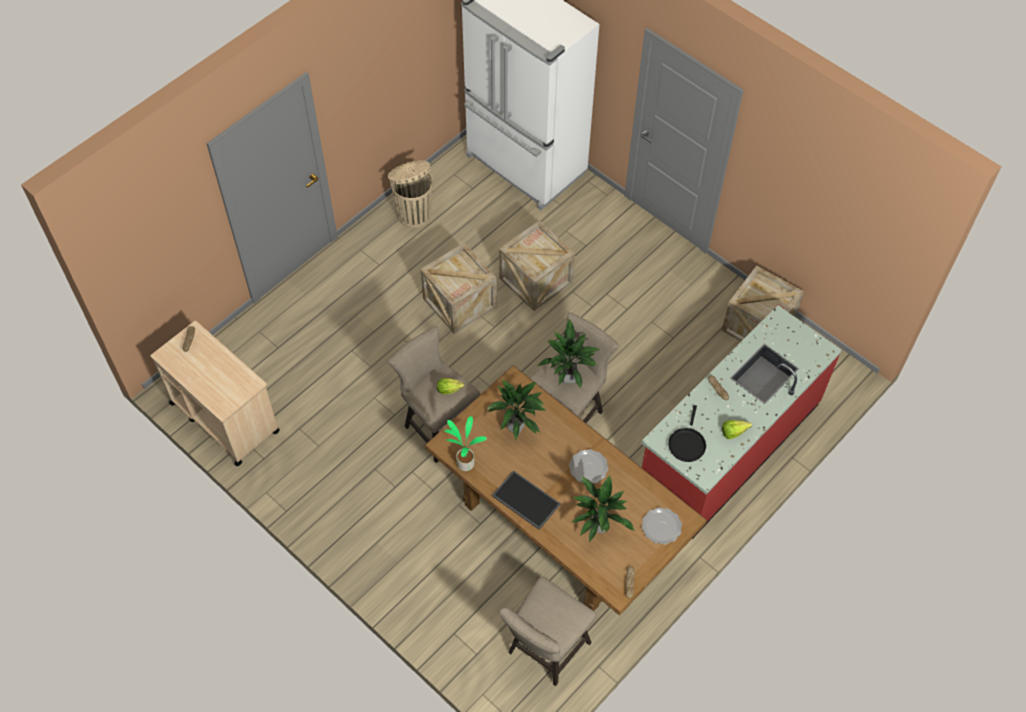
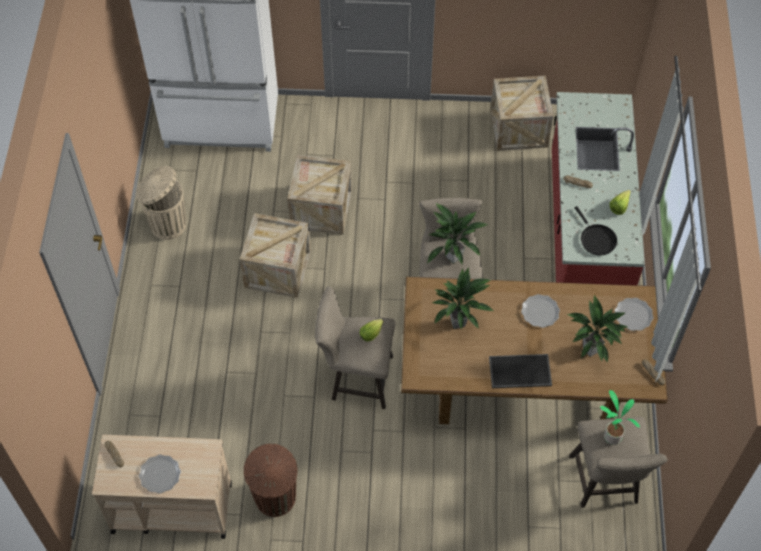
camera: 40 degrees left, 0 degrees up
(203, 376) = (160, 475): none -> plate
(297, 466) = (275, 499): none -> brown trash can
(464, 462) = (446, 379): potted plant -> potted plant (611, 436)

